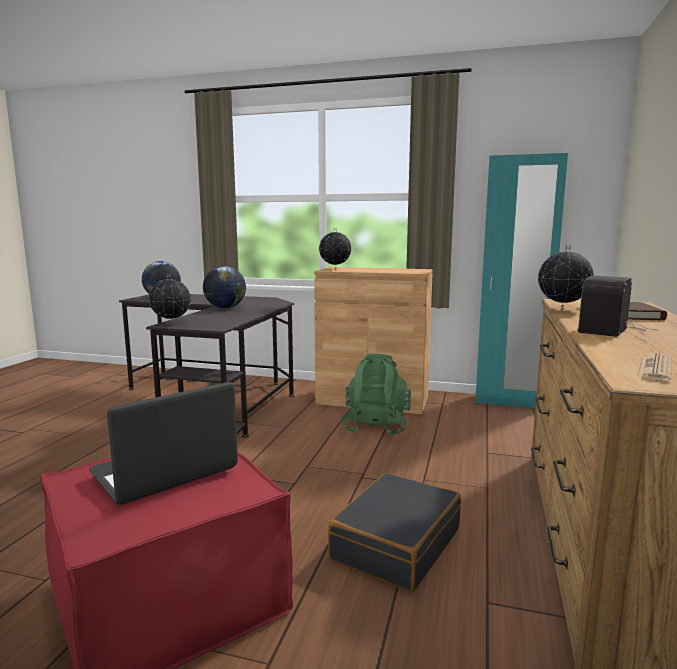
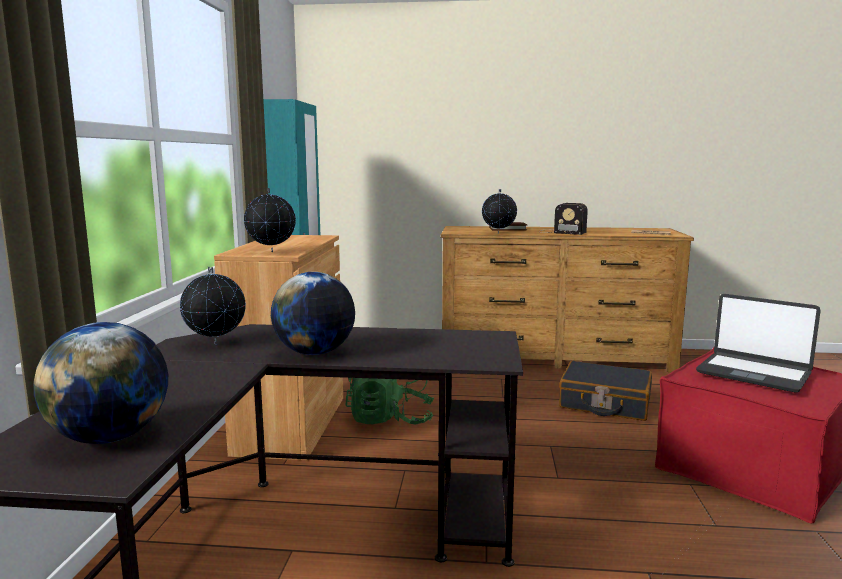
camera: 100 degrees left, 0 degrees up
(171, 324) = (489, 360): globe -> globe (215, 343)

